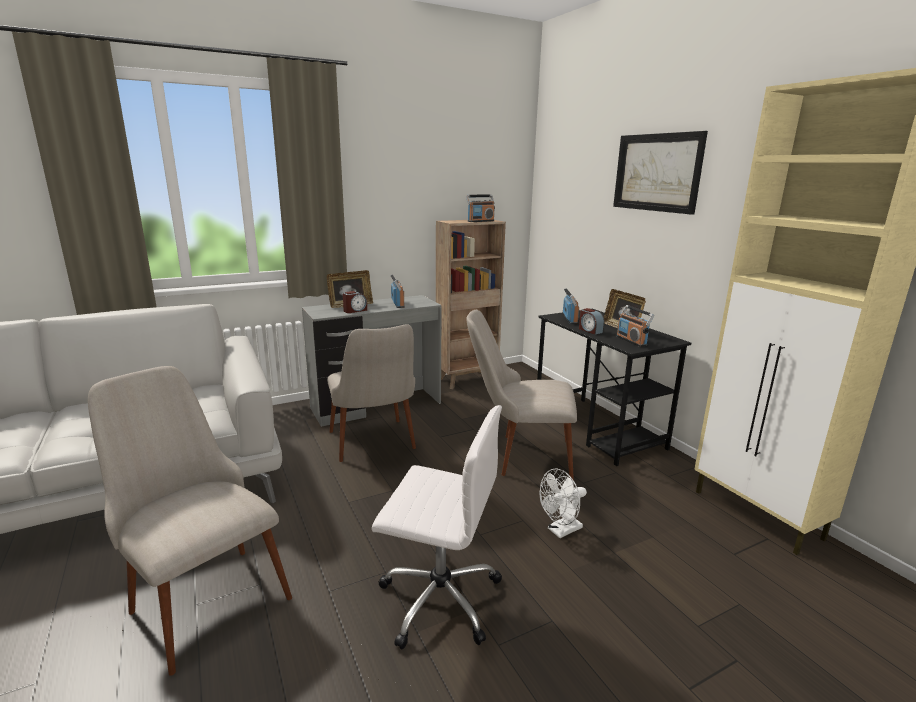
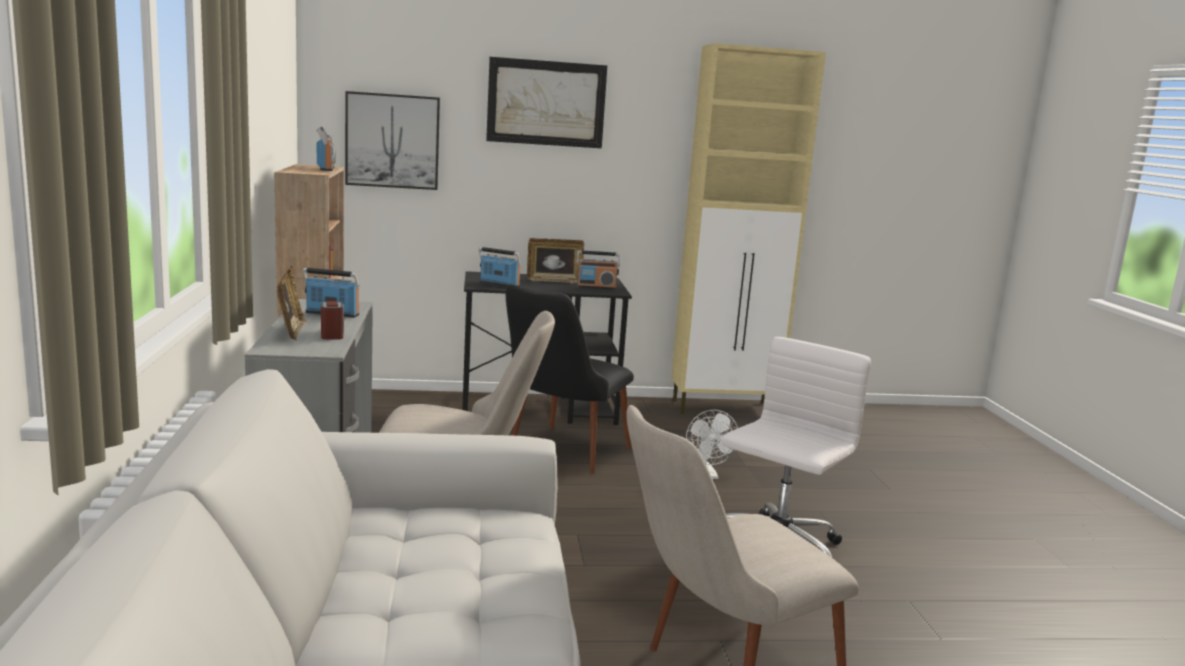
camera: 70 degrees left, 5 degrees down
(519, 456) = (560, 455): beige chair -> black chair
(568, 206) = (392, 141): none -> picture
(590, 330) = (547, 288): alarm clock -> none

